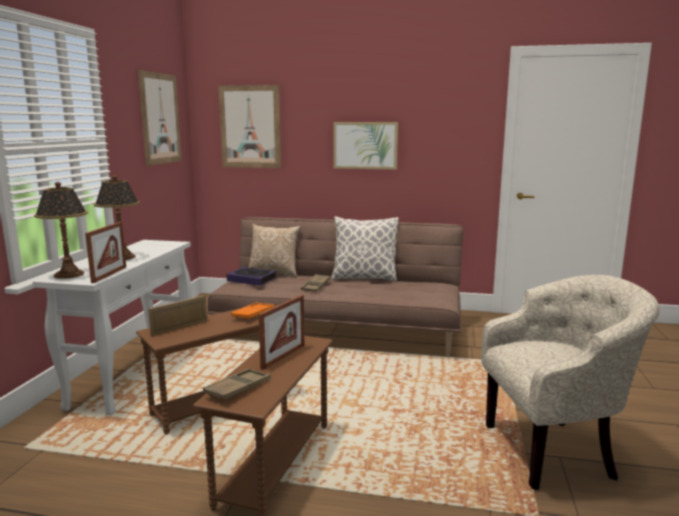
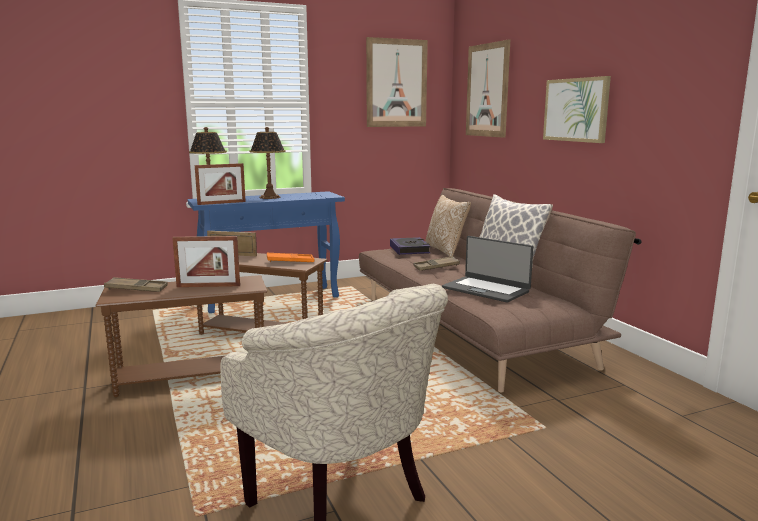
camera: 55 degrees right, 0 degrees up
(134, 374) = (272, 299): white console table -> blue console table
(390, 290) = (486, 289): none -> laptop

